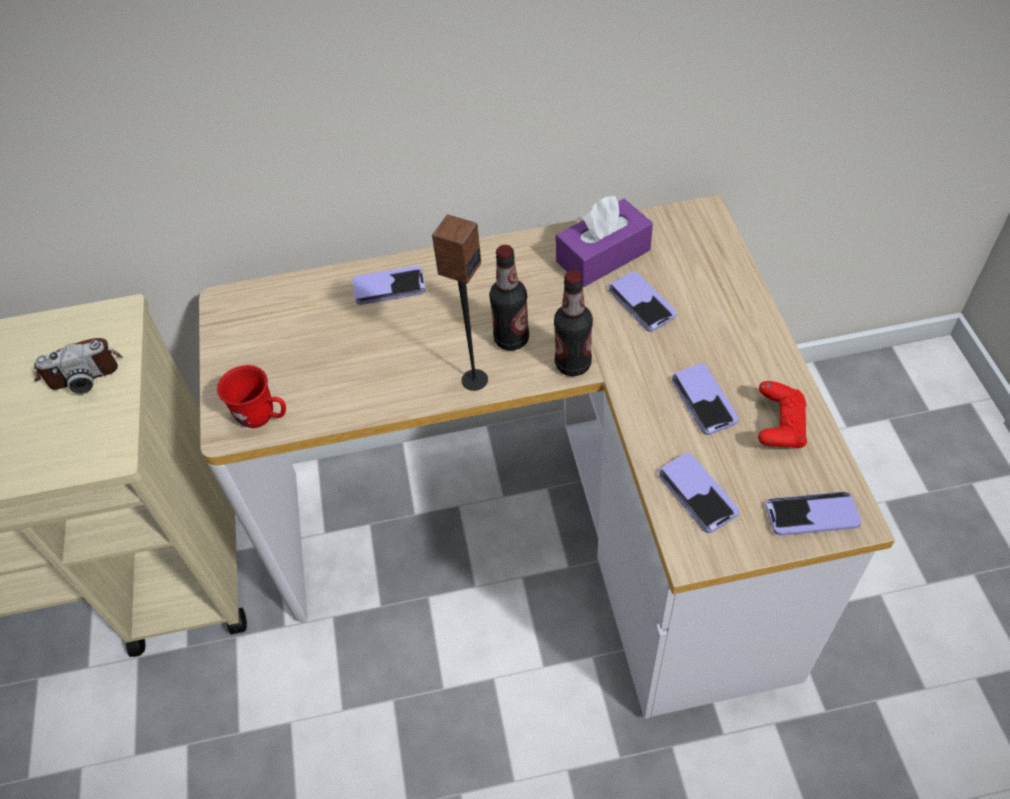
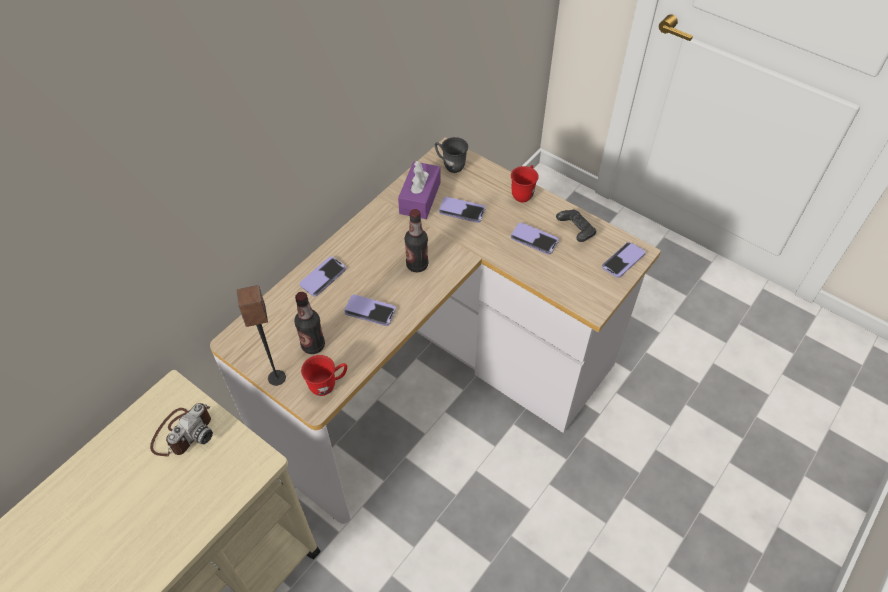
camera: 45 degrees left, 0 degrees up
(474, 380) = (419, 296): speaker -> speaker (276, 378)
(573, 364) = (459, 259): bottle -> bottle (313, 345)
(687, 234) = (450, 165): none -> grey mug
(697, 494) = (571, 282): phone -> phone (370, 311)
(755, 327) = (524, 193): none -> red mug
(779, 426) = (575, 231): red game controller -> black game controller

